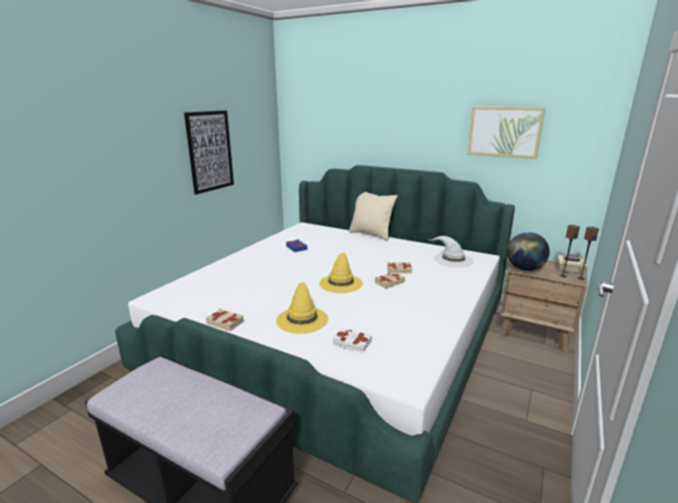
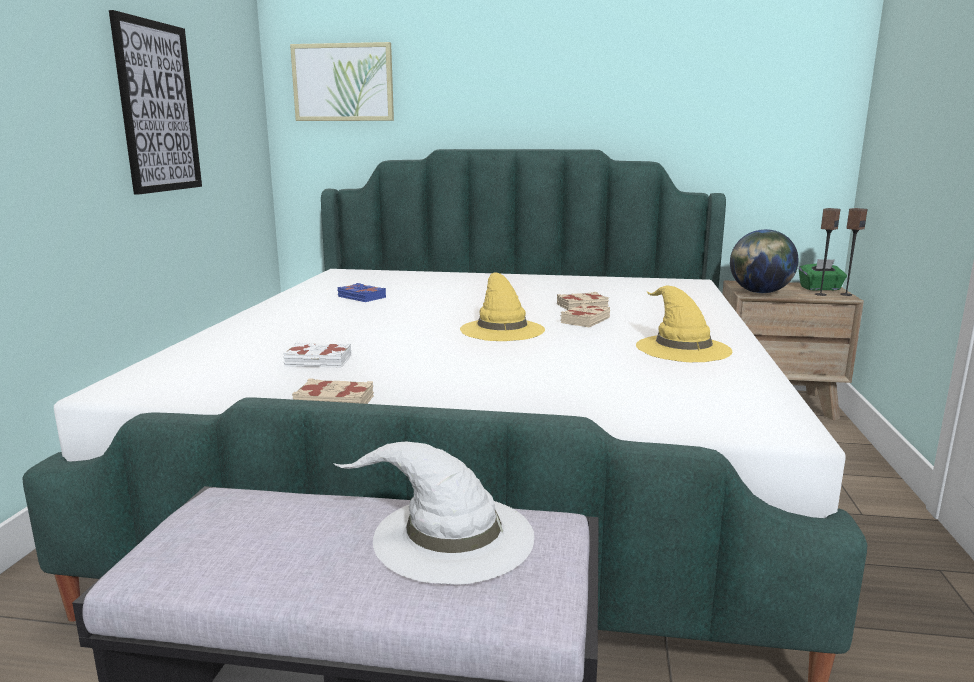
camera: 20 degrees left, 5 degrees down
(302, 319) = (488, 379): yellow hat -> yellow hat (681, 347)
(352, 343) = (621, 395): white book -> white book (318, 361)
(371, 234) = (480, 273): beige pillow -> none
(452, 260) = (650, 288): white hat -> white hat (450, 537)
(504, 131) = (696, 73): picture -> picture (343, 82)
(569, 270) = (820, 288): beige tissue box -> green tissue box

